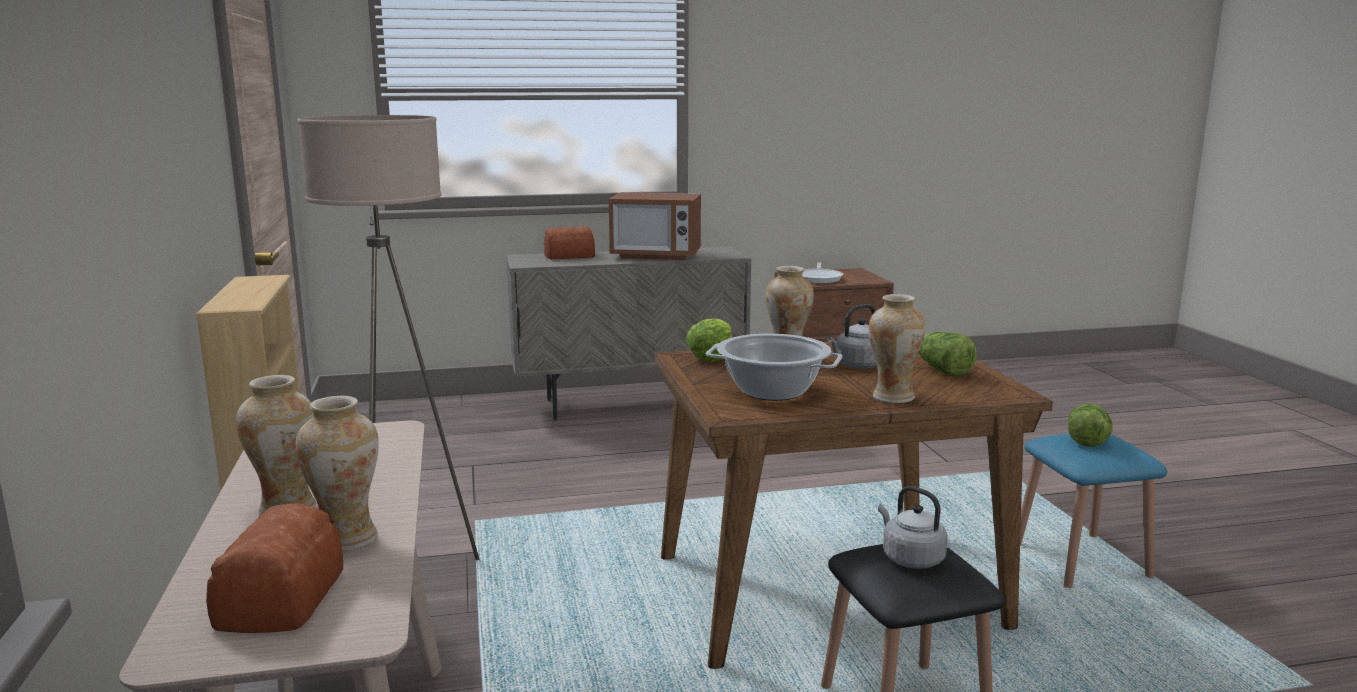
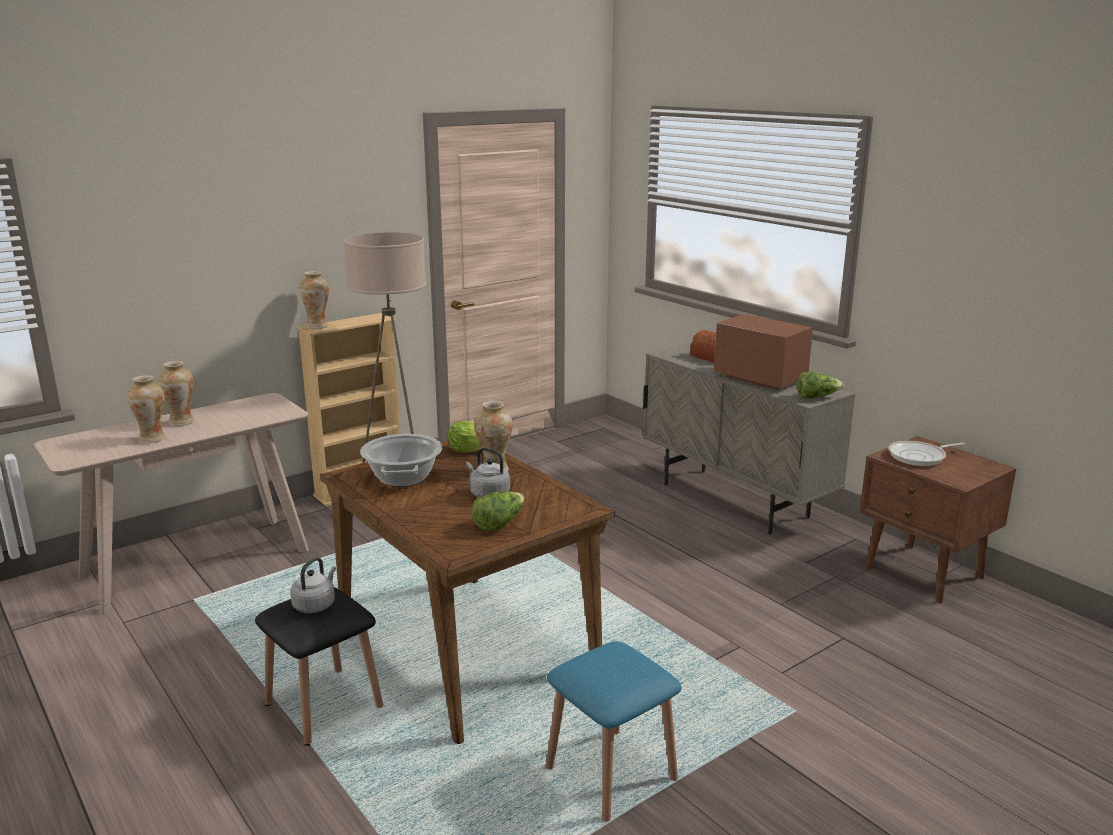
camera: 65 degrees right, 5 degrees up
(277, 599) = (95, 443): bread -> none
(655, 256) = (760, 378): microwave -> microwave turned 150 degrees clockwise
(892, 397) = (414, 514): vase -> vase (317, 326)
(1086, 439) = (617, 662): lettuce -> lettuce (816, 397)

